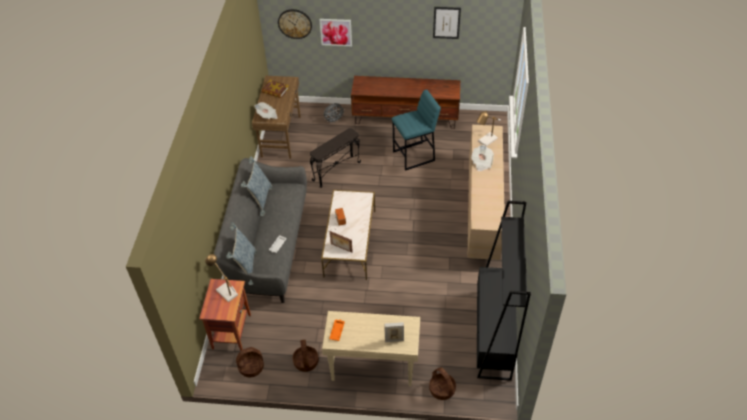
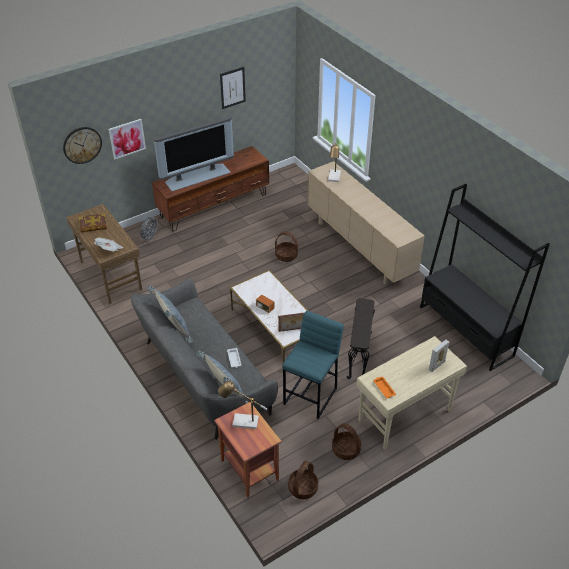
camera: 40 degrees left, 5 degrees down
(336, 172) = (199, 279): black side table -> black side table (359, 356)
(391, 86) = (197, 176): none -> television
(414, 155) = (255, 231): turquoise stool -> turquoise stool (311, 395)
(441, 389) = (475, 397): basket -> basket (286, 256)
(481, 163) = (349, 195): newspaper -> none

